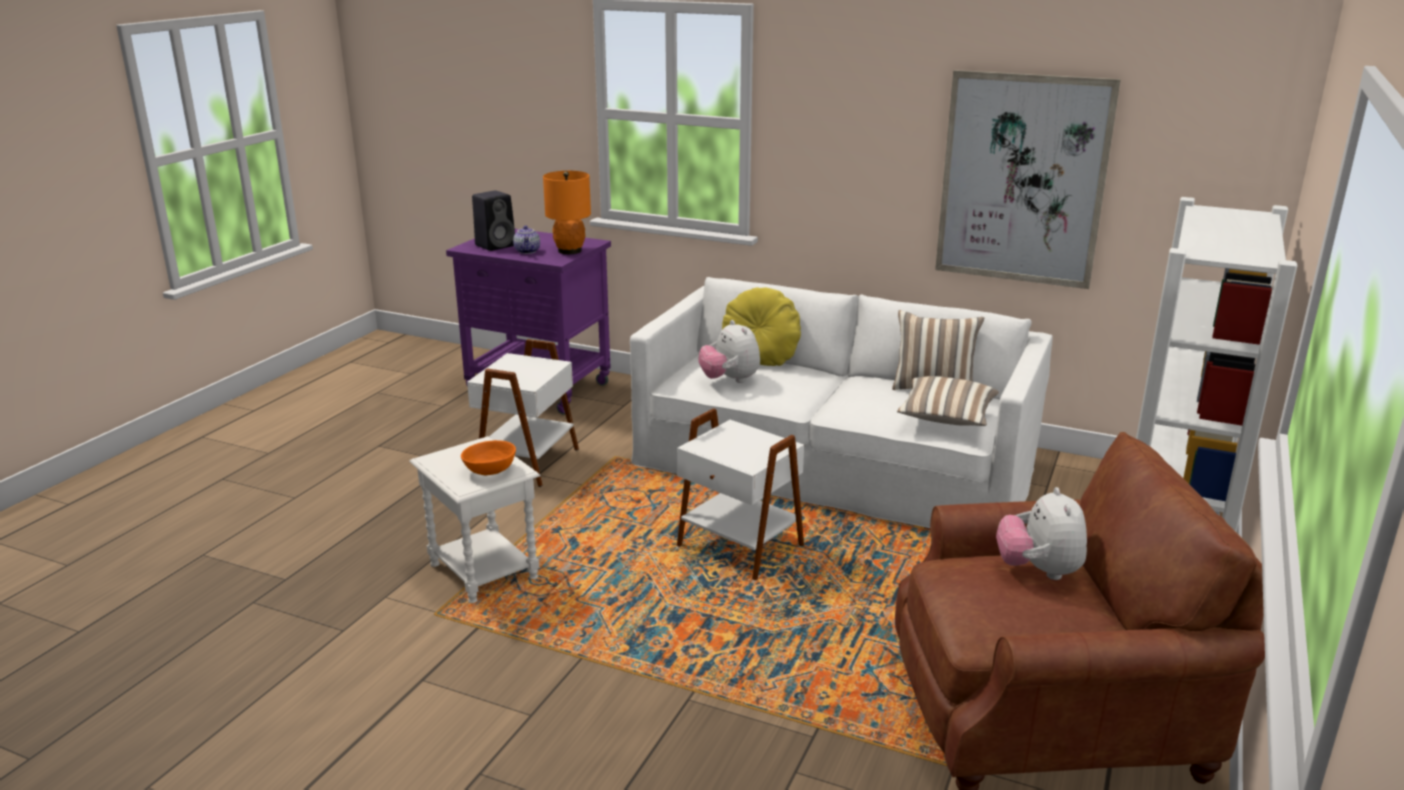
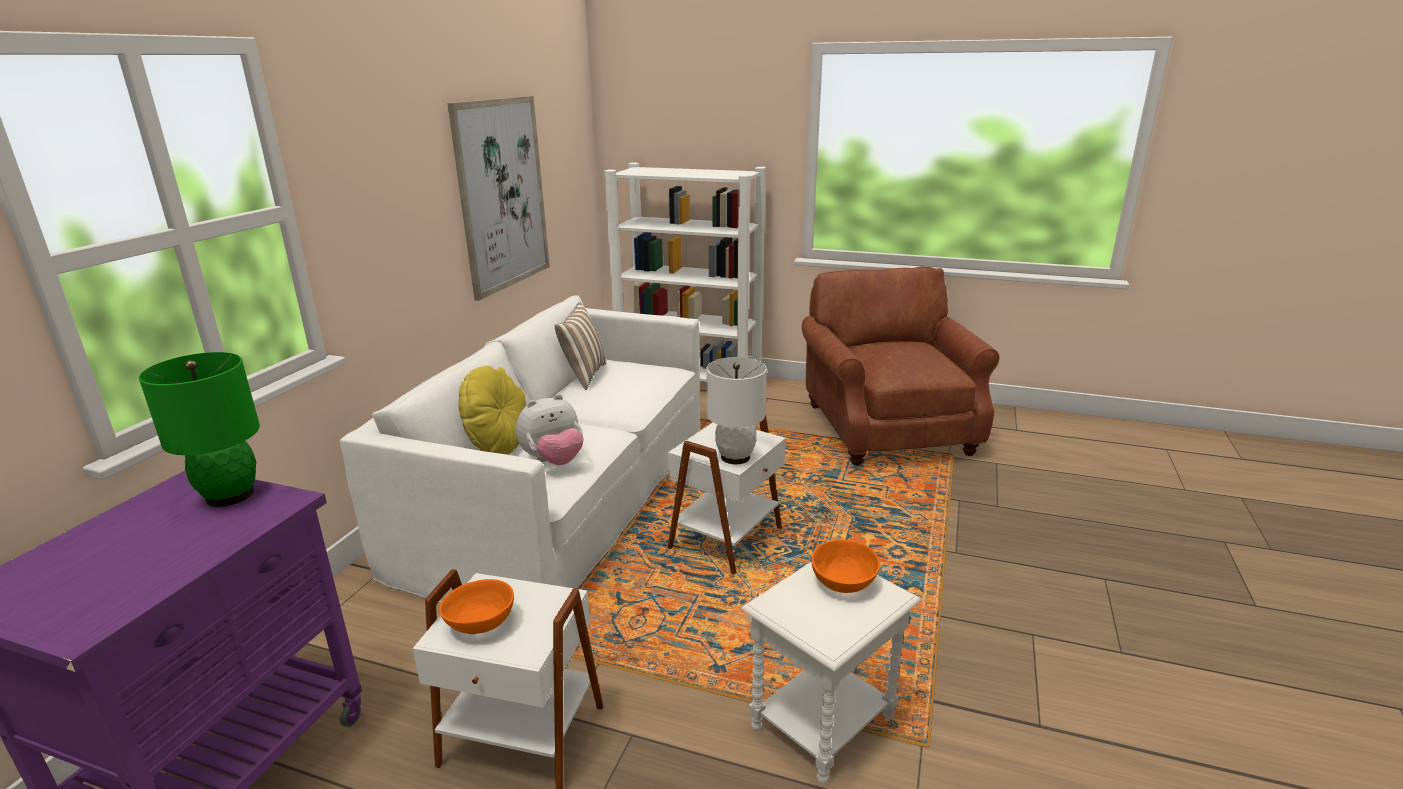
camera: 95 degrees left, 0 degrees up
(496, 245) = (104, 586): black speaker -> none
(517, 366) = (482, 623): none -> orange bowl
(528, 251) = (194, 539): teapot -> none
(569, 251) = (230, 496): orange table lamp -> green table lamp
(712, 447) = (735, 457): none -> white table lamp
(946, 418) = (647, 373): pillow -> none
(1038, 571) = (884, 350): plush toy -> none

